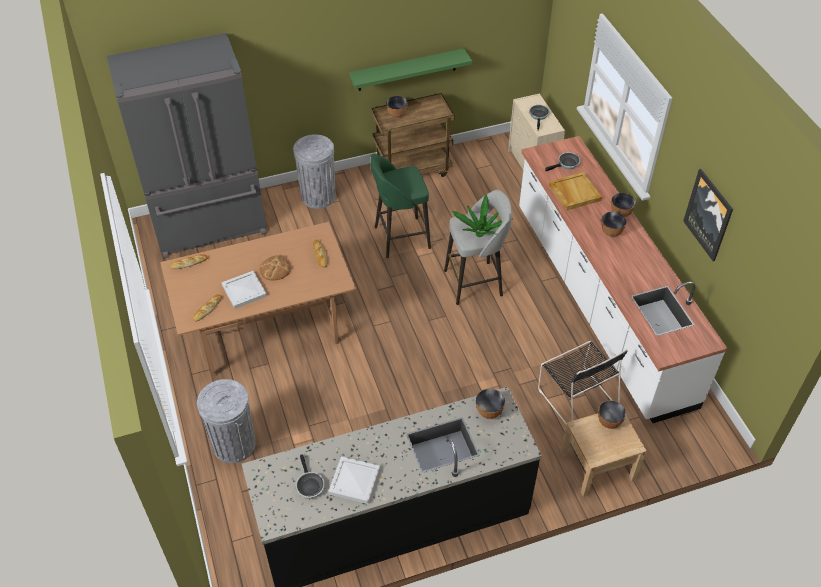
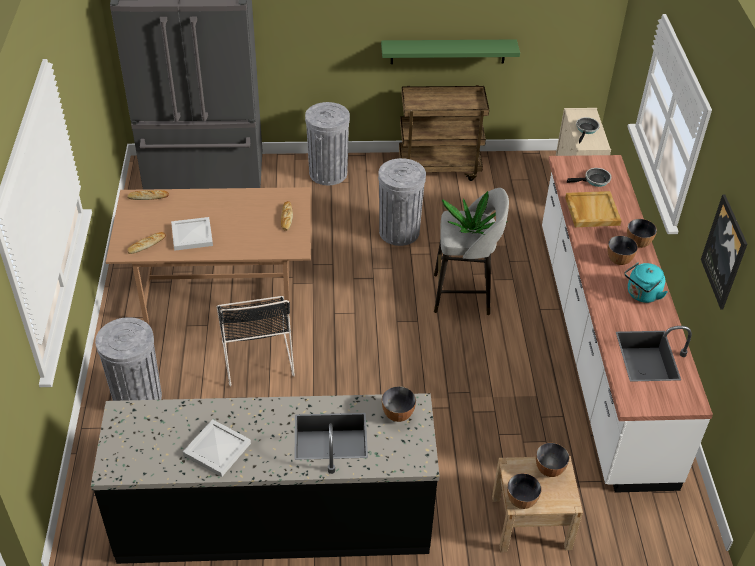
camera: 15 degrees right, 5 degrees down
(275, 269) = (233, 221): bread -> none
(309, 485) = (167, 441): frying pan -> none
(396, 114) = (428, 98): bowl -> bowl (521, 500)
(400, 238) = (399, 232): green stool -> grey trash can
(576, 396) = (534, 441): black chair -> black chair (257, 355)
(639, 258) = (642, 295): none -> turquoise kettle

